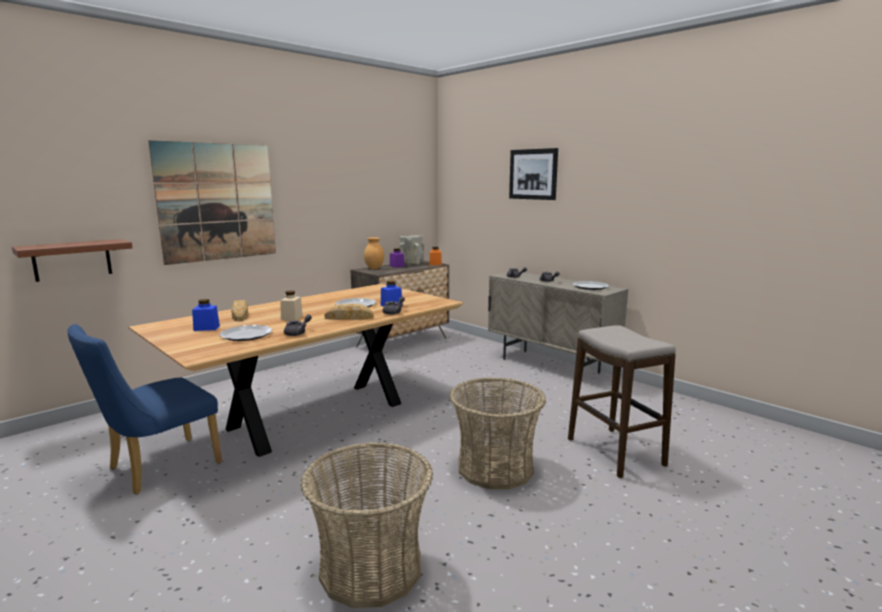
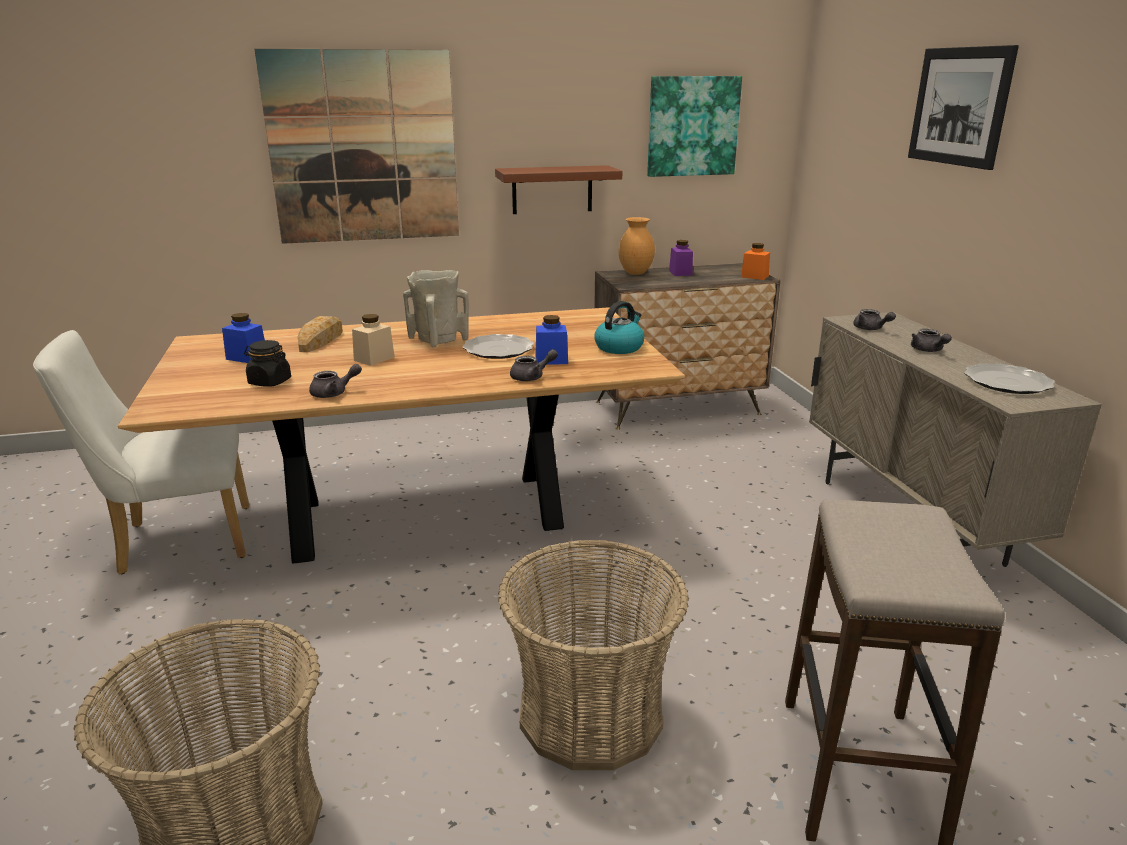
camera: 30 degrees right, 10 degrees up
(72, 260) = (158, 228): brown shelf -> brown shelf (552, 189)
(157, 468) = (175, 541): blue chair -> white chair
(246, 335) = (269, 382): plate -> black jar
(349, 317) = (449, 375): bread -> none
(391, 189) = (692, 126): none -> picture
(412, 263) = (715, 270): beige vase -> beige vase (438, 340)
(416, 297) = (619, 347): none -> kettle

